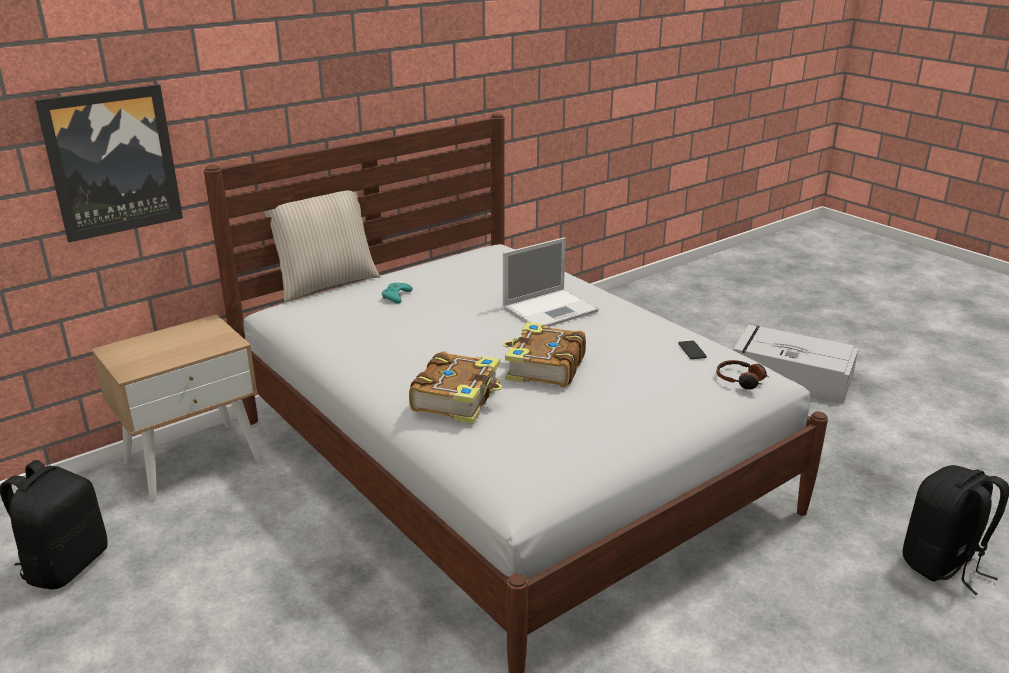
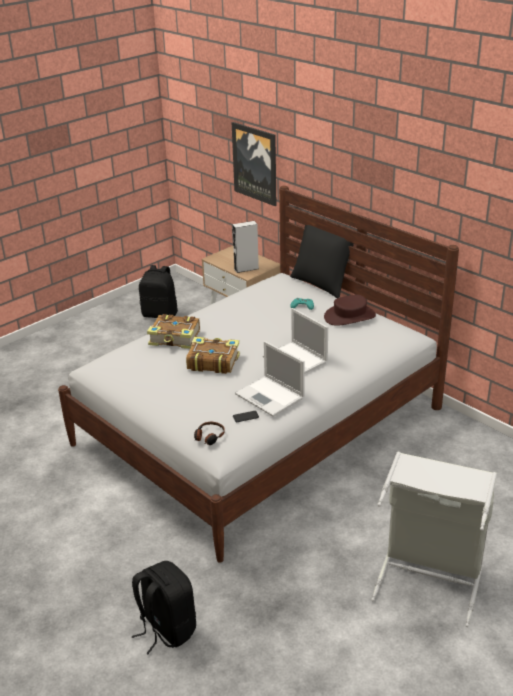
camera: 85 degrees right, 5 degrees up
(206, 343) = (246, 269): none -> grey speaker
(325, 284) = (322, 284): beige pillow -> black pillow
(443, 270) = (349, 316): none -> brown hat
(643, 330) = (270, 396): none -> laptop
(789, 376) = (429, 576): grey storage box -> grey laundry basket

